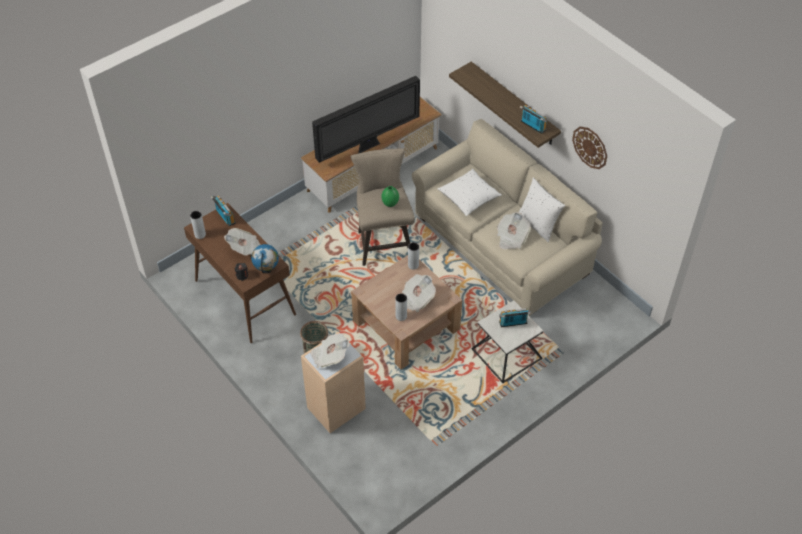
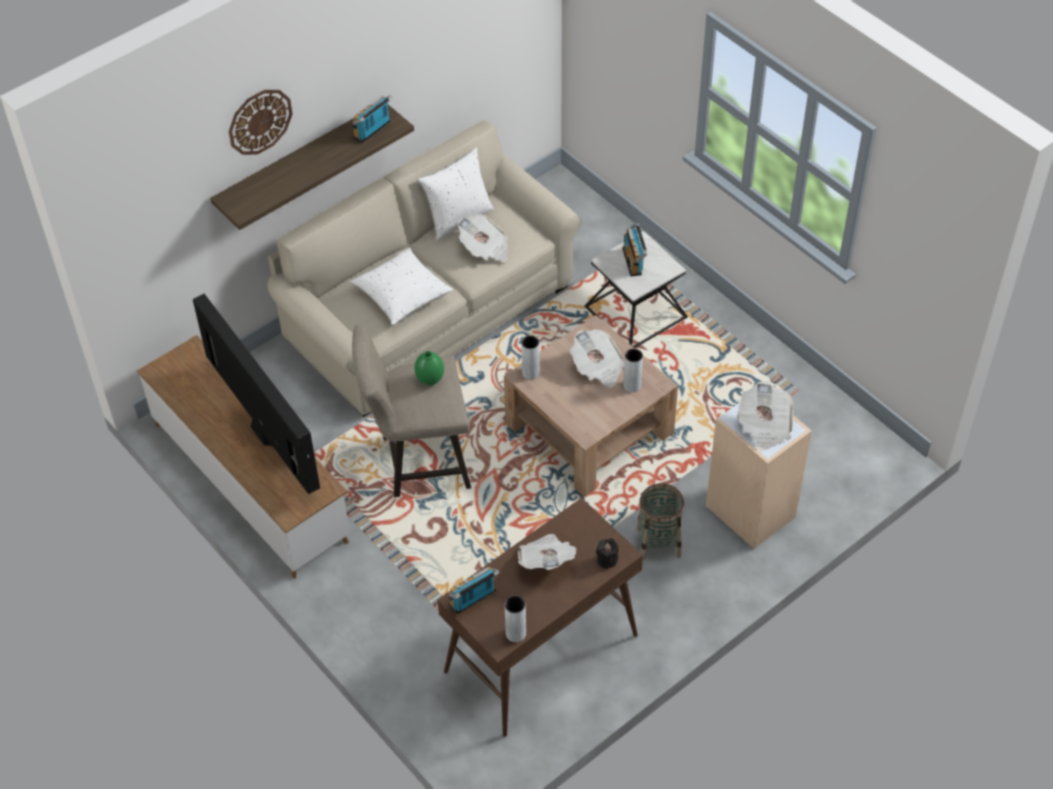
camera: 90 degrees left, 0 degrees up
(267, 270) = (593, 526): globe -> none
(590, 147) = (431, 66): wall clock -> wall clock (259, 121)

